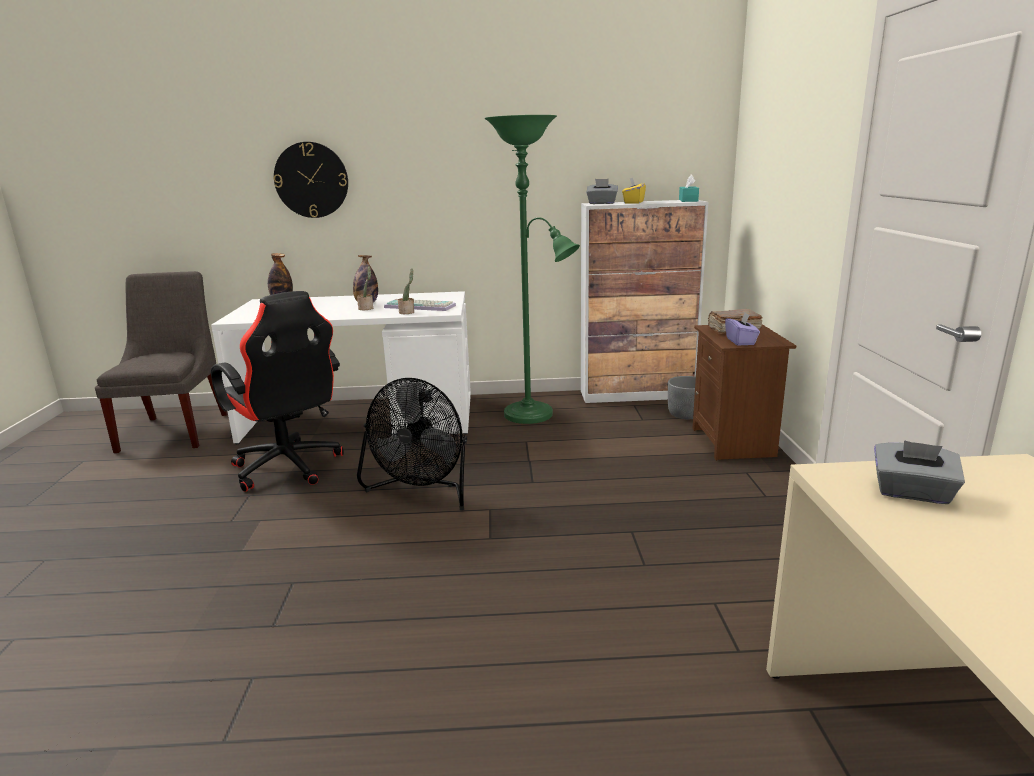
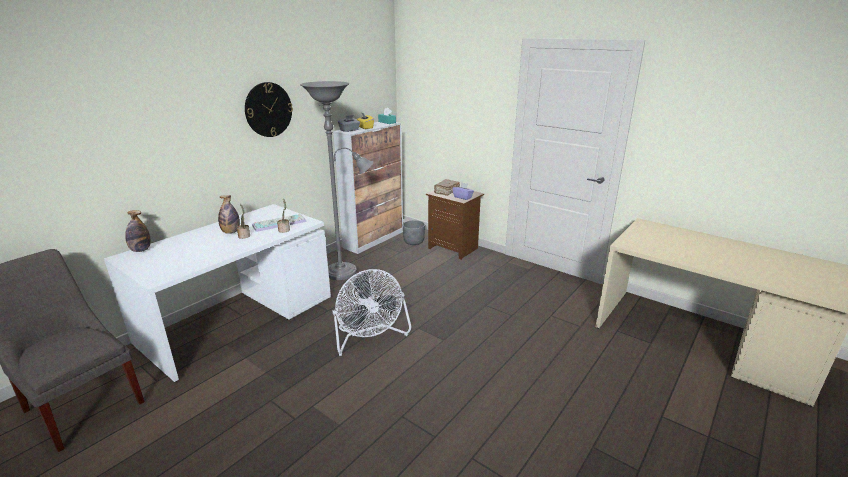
camera: 50 degrees left, 5 degrees up
(290, 471) = (264, 372): black office chair -> none
(311, 180) = (148, 141): wall clock -> wall clock (268, 109)
(421, 489) = (366, 337): black fan -> white fan
(534, 416) = (345, 271): green floor lamp -> grey floor lamp
(912, 493) = (646, 241): grey tissue box -> none

